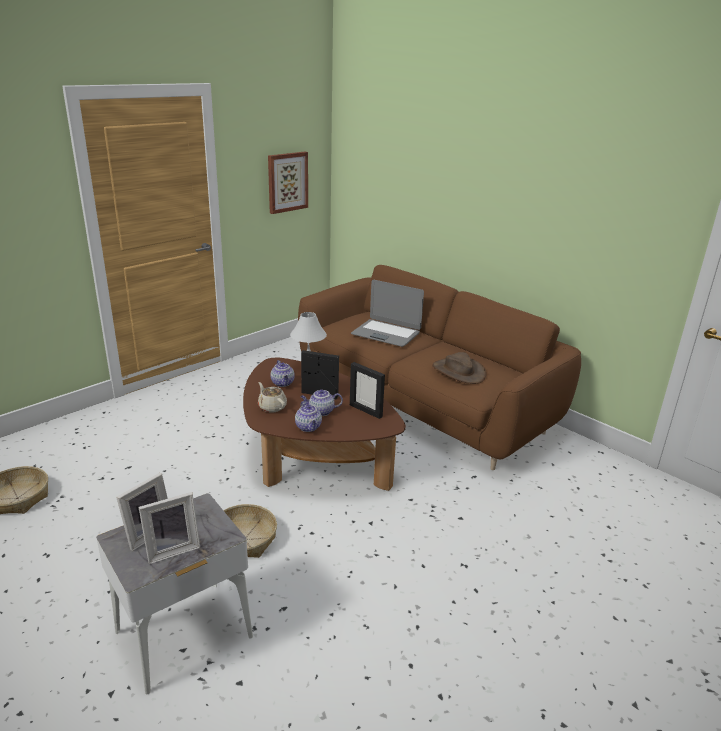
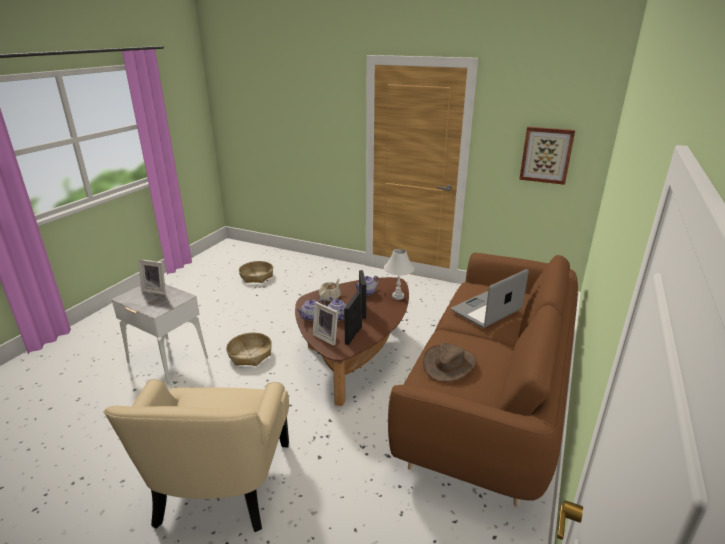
camera: 70 degrees right, 0 degrees up
(172, 549) = (144, 300): picture frame -> picture frame (327, 337)
(386, 333) = (486, 311): laptop -> laptop turned 45 degrees clockwise
(475, 598) = (221, 484): none -> beige armchair

